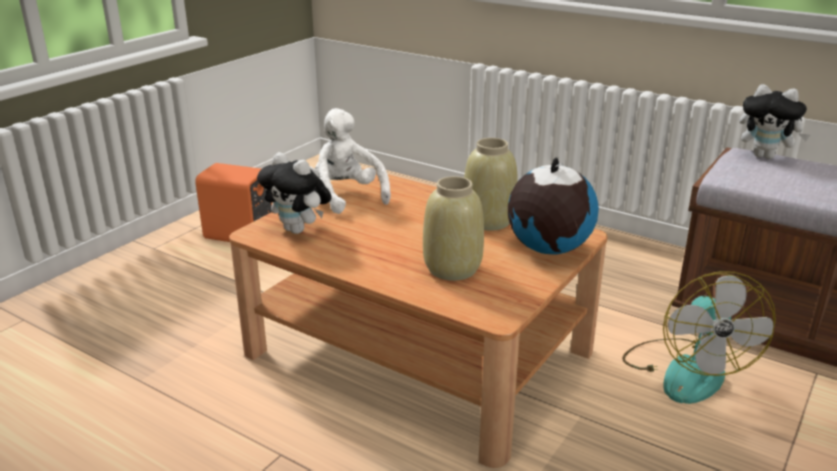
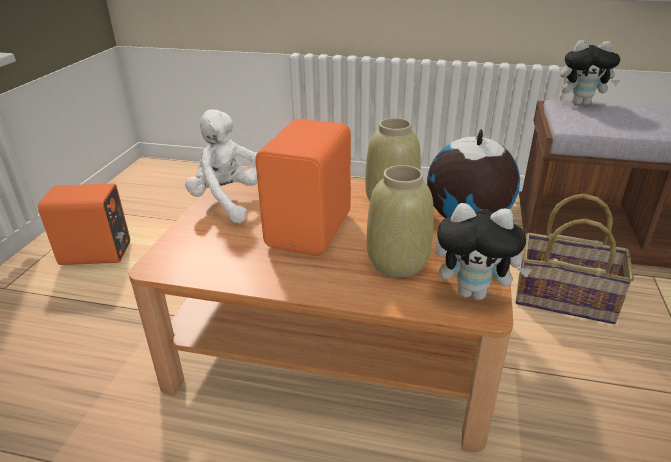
camera: 20 degrees left, 5 degrees up
(299, 230) = (207, 250): plush toy -> plush toy (474, 292)
(398, 230) = (312, 230): none -> orange speaker
(686, 370) = (564, 298): fan -> basket

